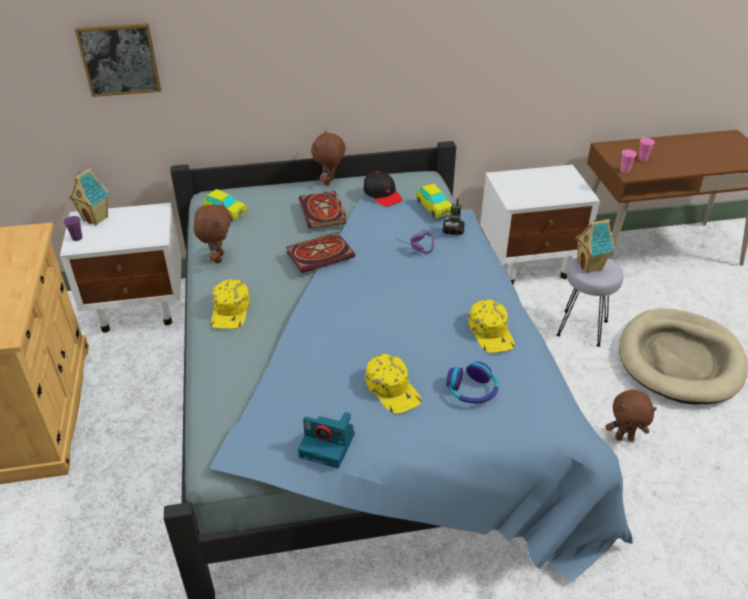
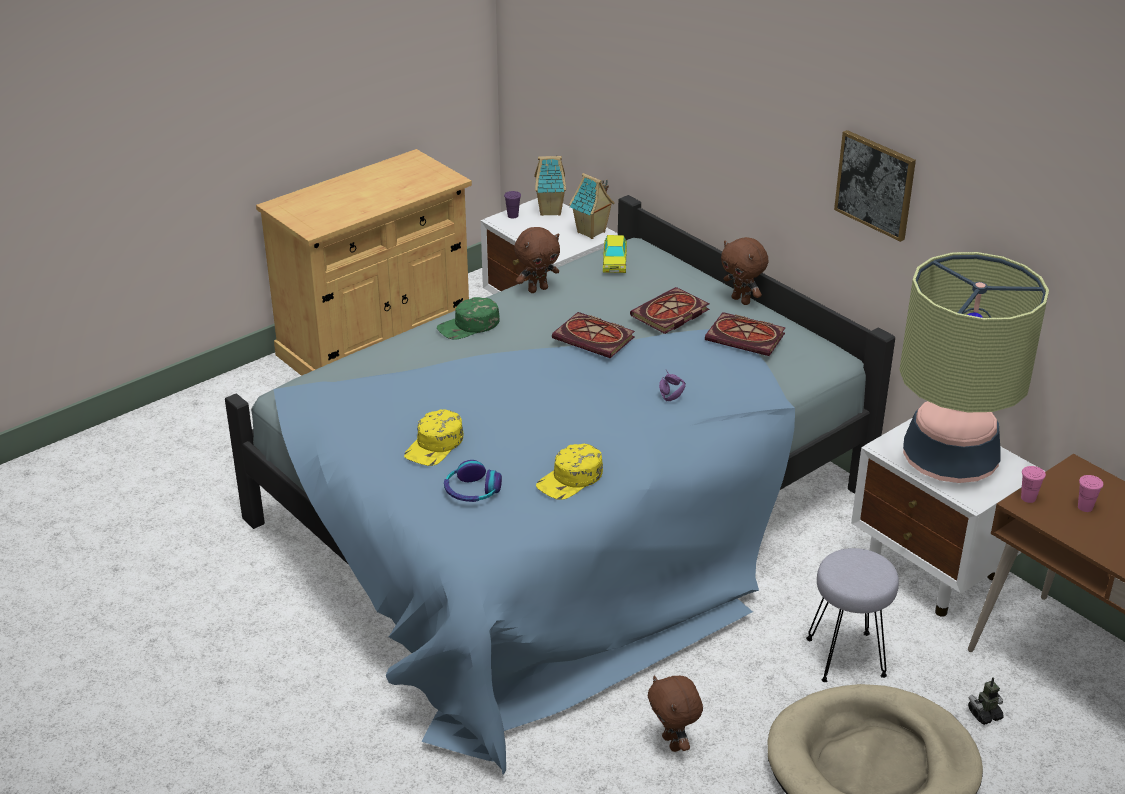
camera: 60 degrees right, 5 degrees down
(119, 59) = (614, 61): picture -> picture (875, 184)
(231, 310) = (469, 326): yellow cap -> green cap
(328, 445) = (339, 435): camera -> none
(330, 182) = (742, 300): brown plush toy -> brown plush toy turned 120 degrees counterclockwise
(382, 194) = (747, 337): black cap -> book
(434, 208) = (760, 379): toy car -> none
(453, 230) = (730, 405): toy robot -> toy robot (984, 714)
(543, 188) = (949, 462): none -> table lamp
(590, 266) = (856, 564): toy house -> toy house (591, 232)

